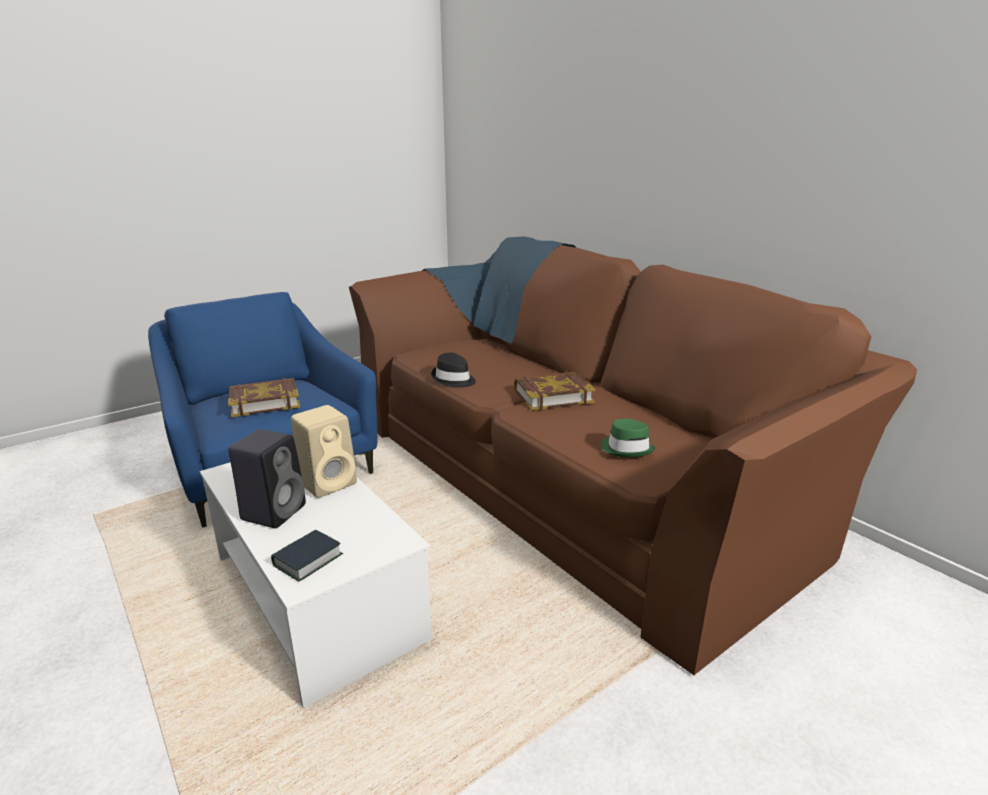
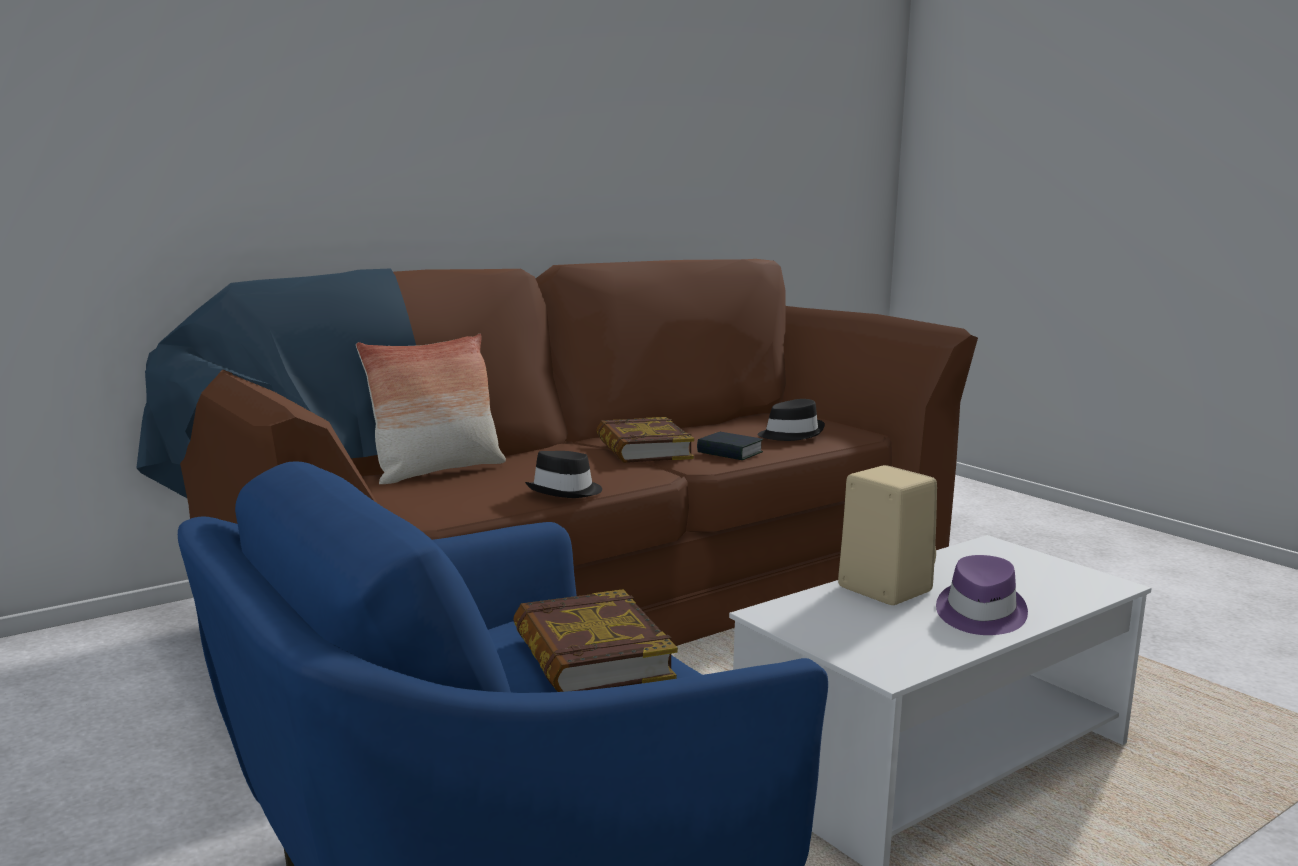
camera: 90 degrees left, 10 degrees down
(274, 511) = (979, 614): black speaker -> purple hat
(307, 560) = (1066, 584): book -> book (729, 452)
(501, 355) = (436, 471): none -> pillow
(626, 448) = (790, 434): green hat -> black hat

